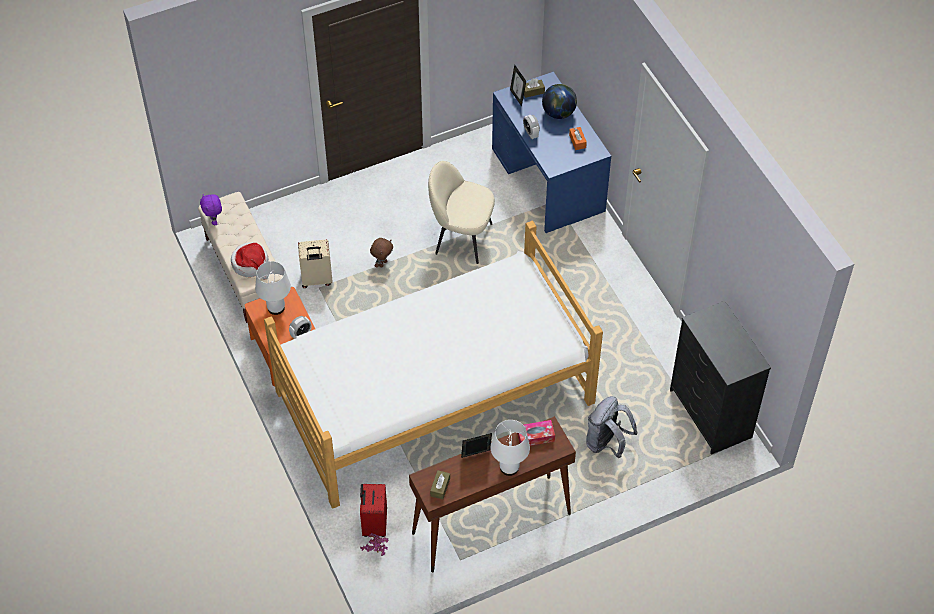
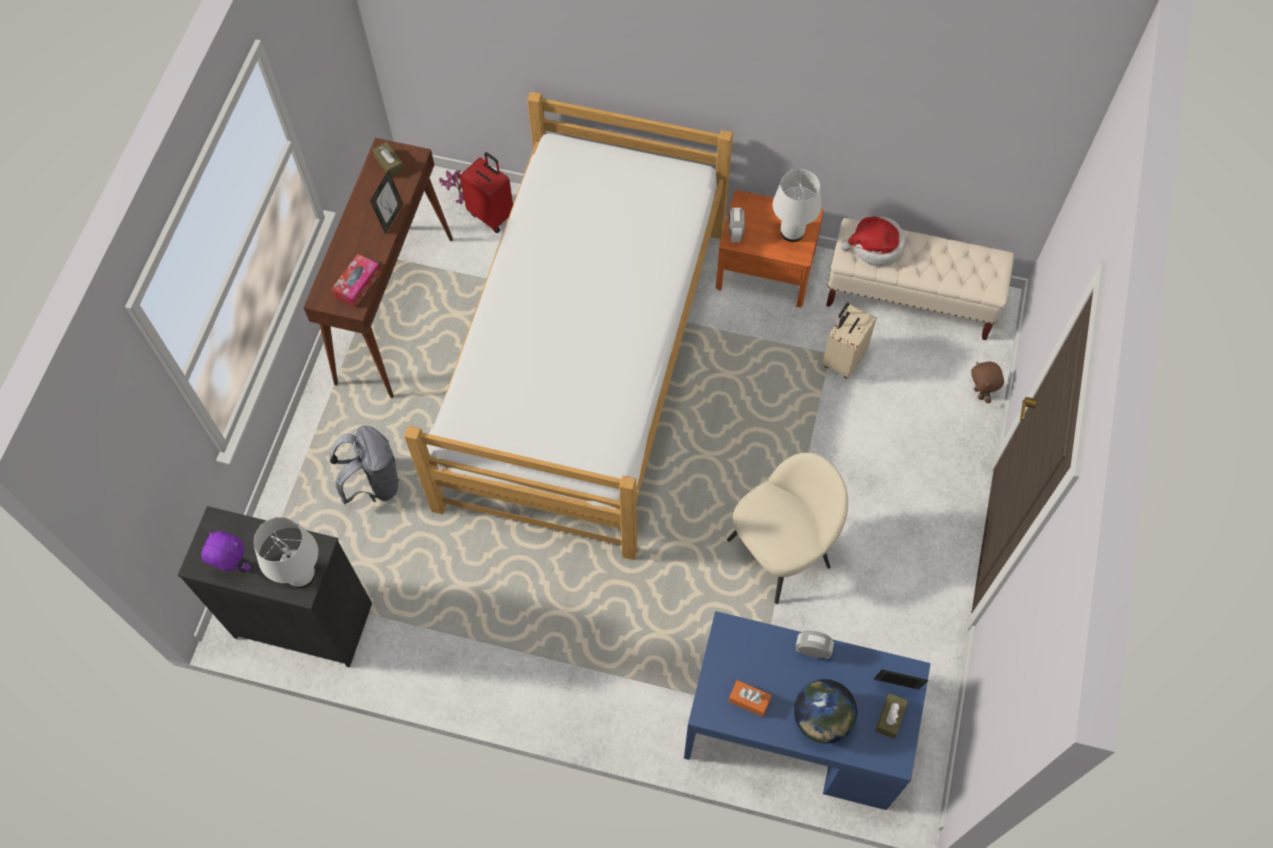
camera: 130 degrees right, 10 degrees up
(214, 221) = (974, 251): purple plush toy -> purple plush toy (234, 566)
(382, 263) = (812, 440): brown plush toy -> brown plush toy (980, 393)
(509, 468) = (348, 235): white table lamp -> white table lamp (301, 574)

